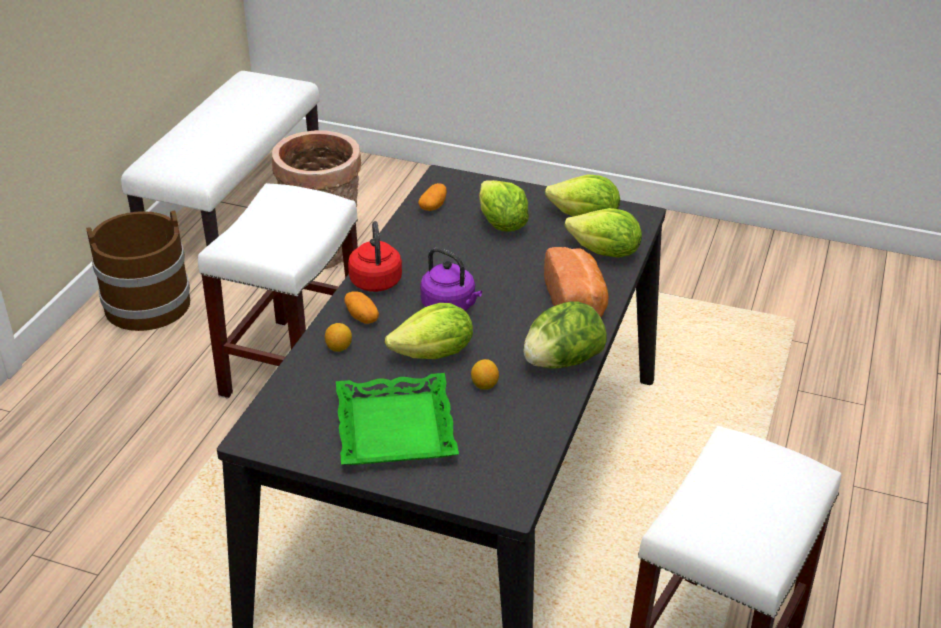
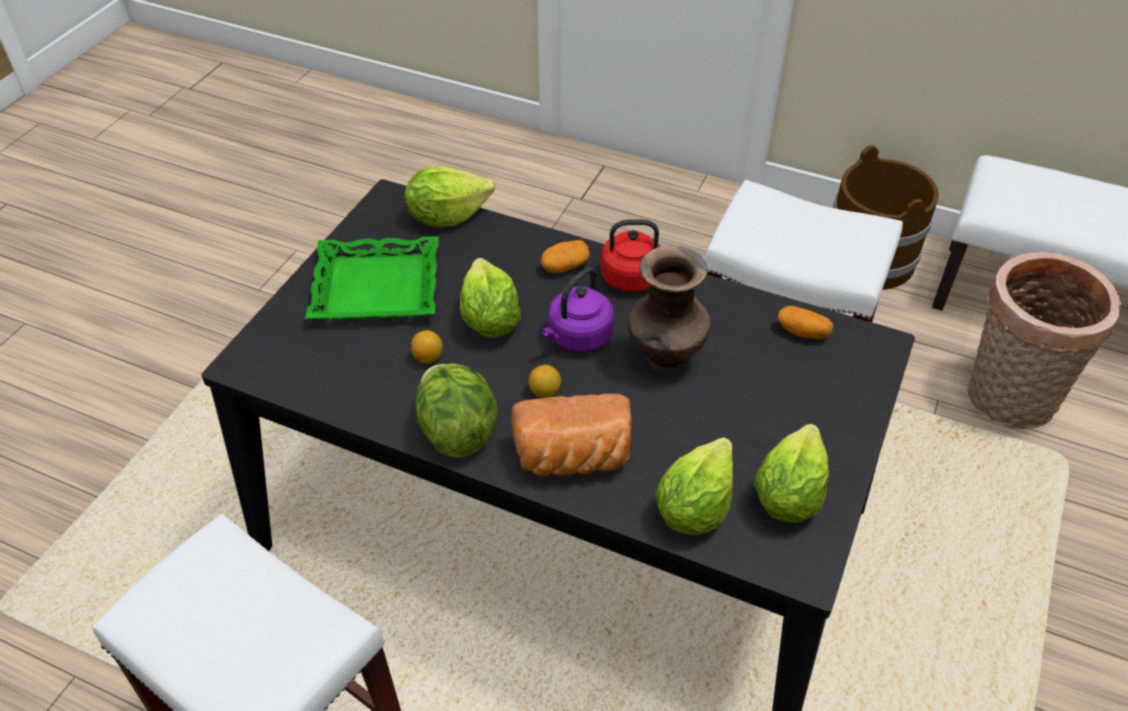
camera: 95 degrees right, 10 degrees up
(339, 348) = (512, 249): lemon -> lemon (545, 392)
(469, 264) = (665, 359): none -> brown vase
(501, 224) = (762, 397): lettuce -> lettuce (446, 216)

